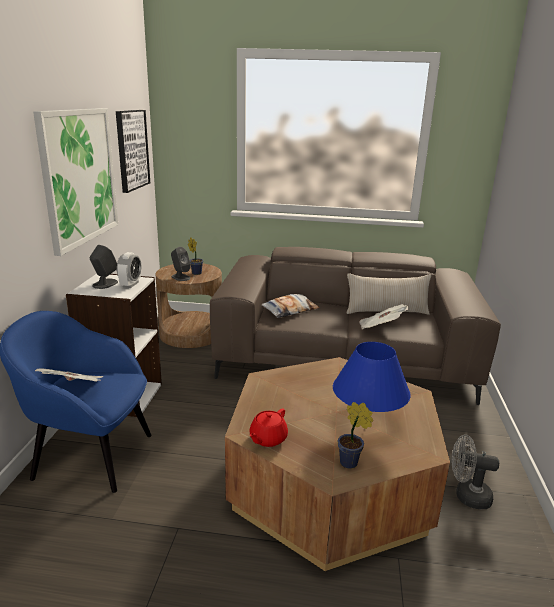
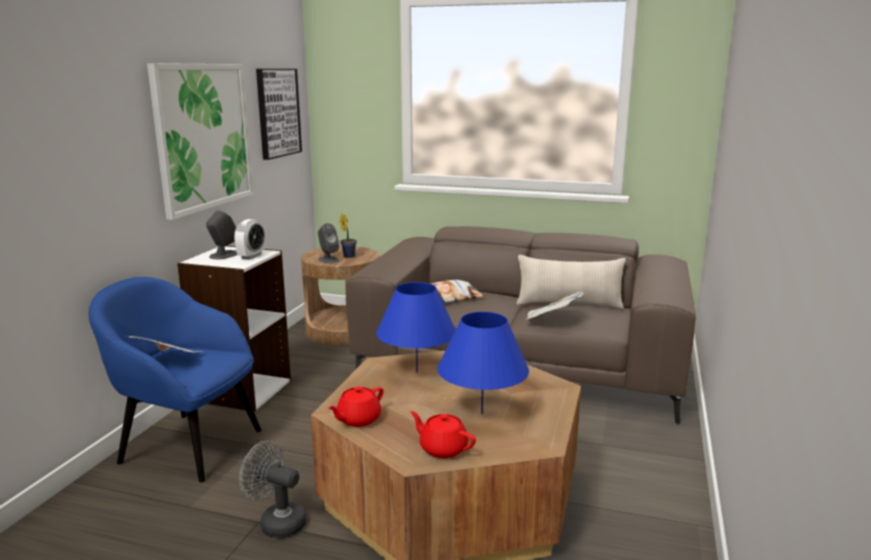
camera: 10 degrees right, 5 degrees down
(296, 385) = (416, 372): none -> blue table lamp
(351, 463) = (442, 448): potted plant -> red teapot
(467, 496) = (619, 520): grey fan -> grey fan (276, 522)

